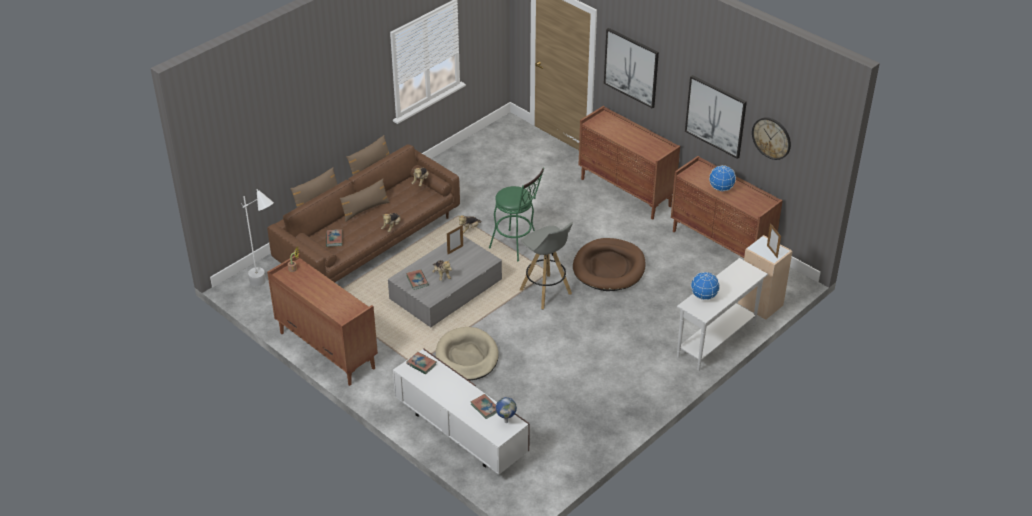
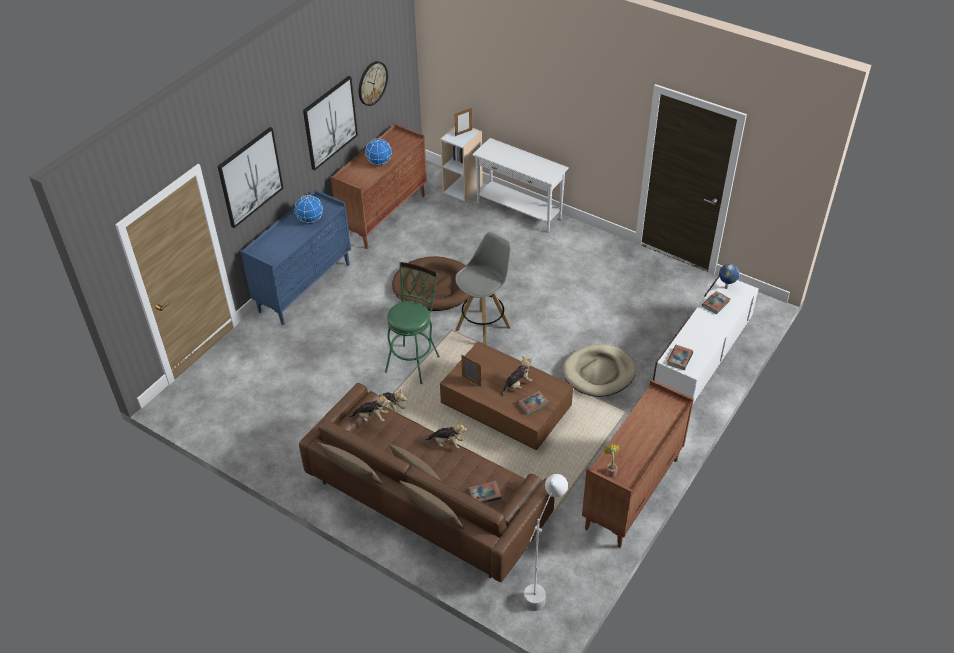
camera: 100 degrees left, 5 degrees up
(446, 292) = (505, 407): grey coffee table -> brown coffee table
(626, 192) = (305, 287): brown cabinet -> blue cabinet
(703, 296) = (534, 170): globe -> globe (310, 220)

